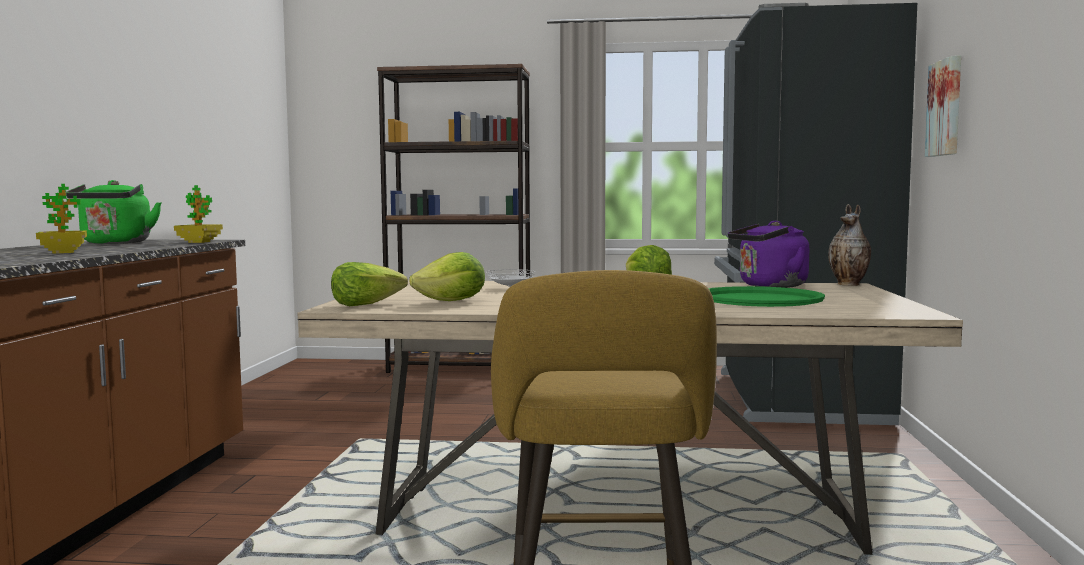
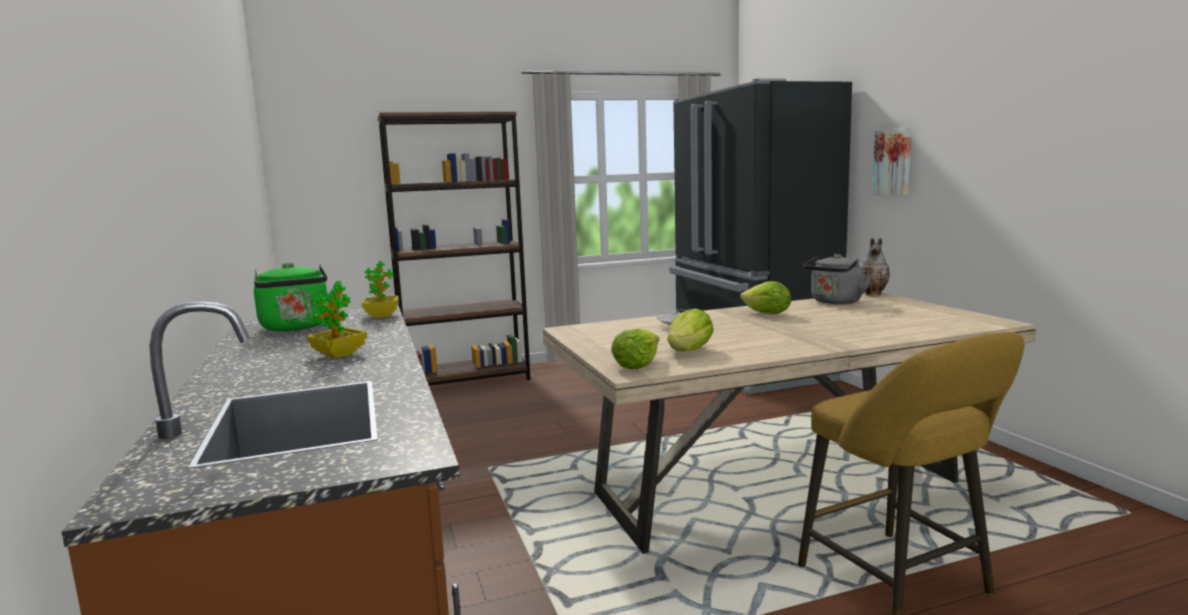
camera: 25 degrees left, 5 degrees up
(759, 299) = (874, 318): green tray -> none
(769, 286) = (835, 302): purple kettle -> grey kettle

